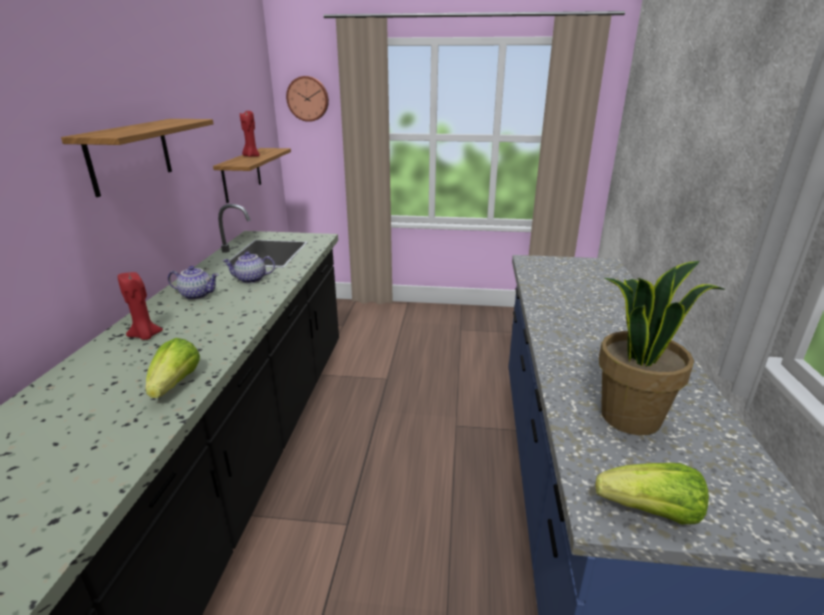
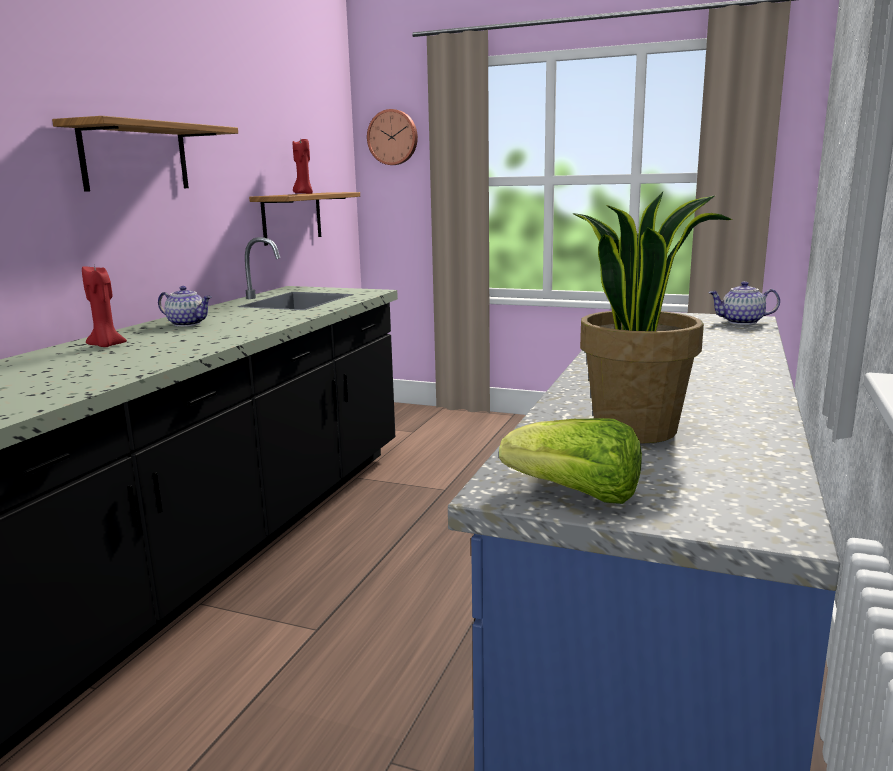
camera: 15 degrees right, 10 degrees down
(176, 384) = (105, 375): lettuce -> none
(251, 280) = (258, 316): teapot -> teapot (741, 322)

